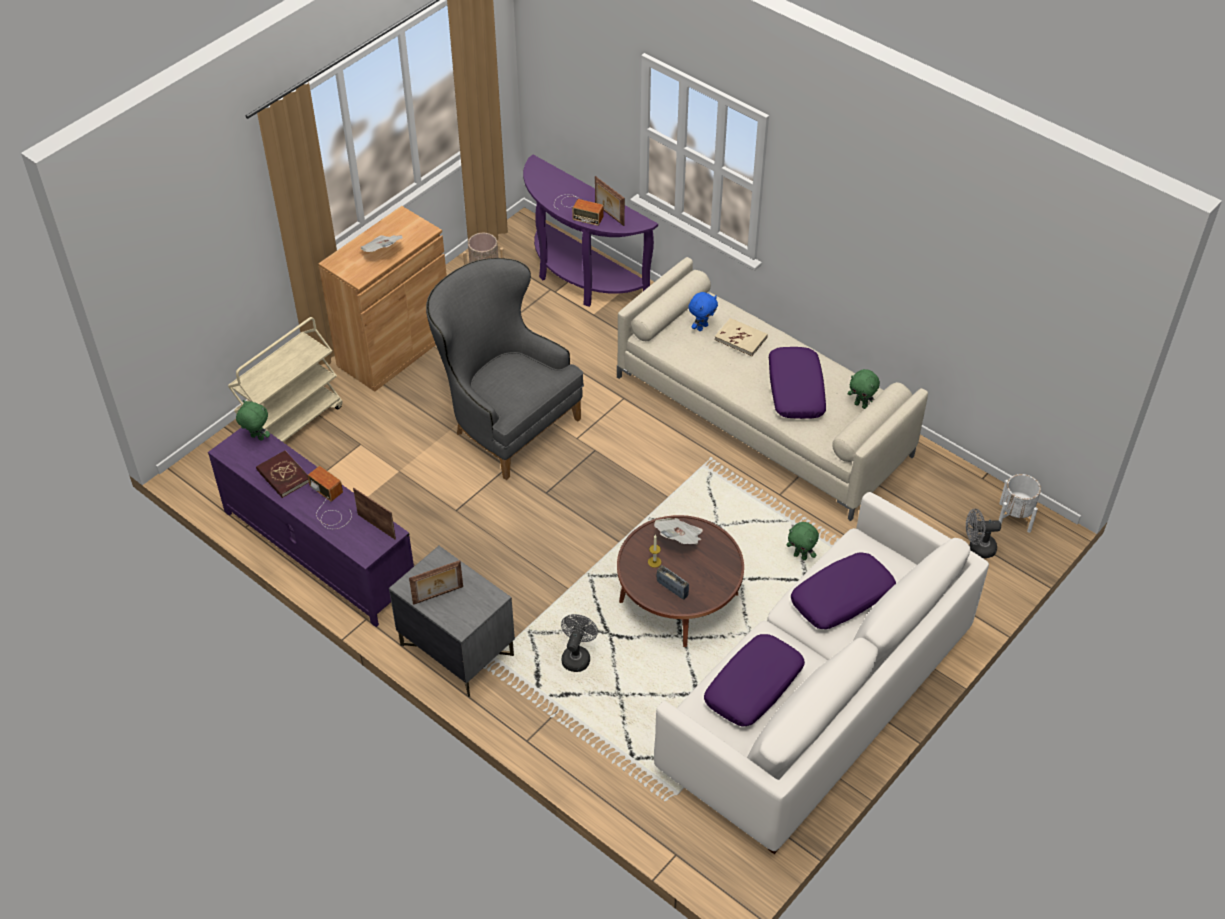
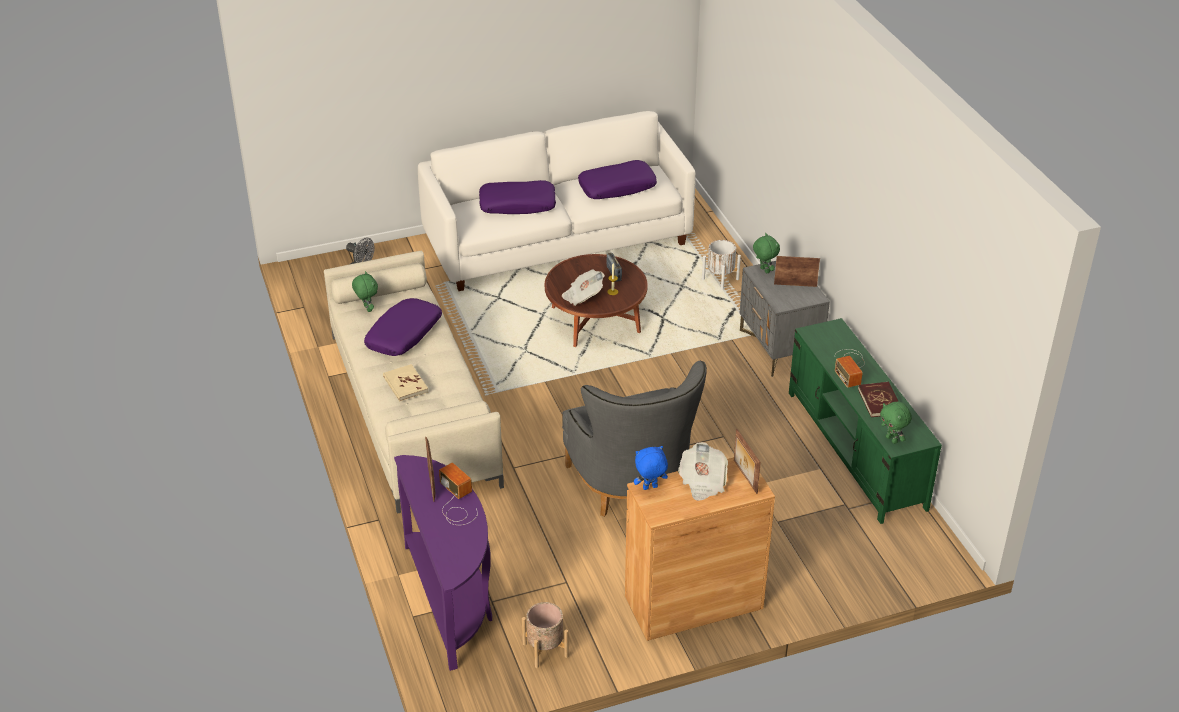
camera: 150 degrees left, 10 degrees down
(292, 423) = (835, 567): beige cart -> none
(318, 550) = (856, 450): purple tv stand -> green tv stand
(377, 526) = (818, 340): picture frame -> picture frame (744, 477)
(577, 656) = (694, 315): grey fan -> none
(702, 327) = (426, 408): blue plush toy -> blue plush toy (650, 488)
(800, 556) = (485, 311): green plush toy -> green plush toy (764, 270)
(1015, 517) = (313, 279): white planter -> white planter (720, 279)

